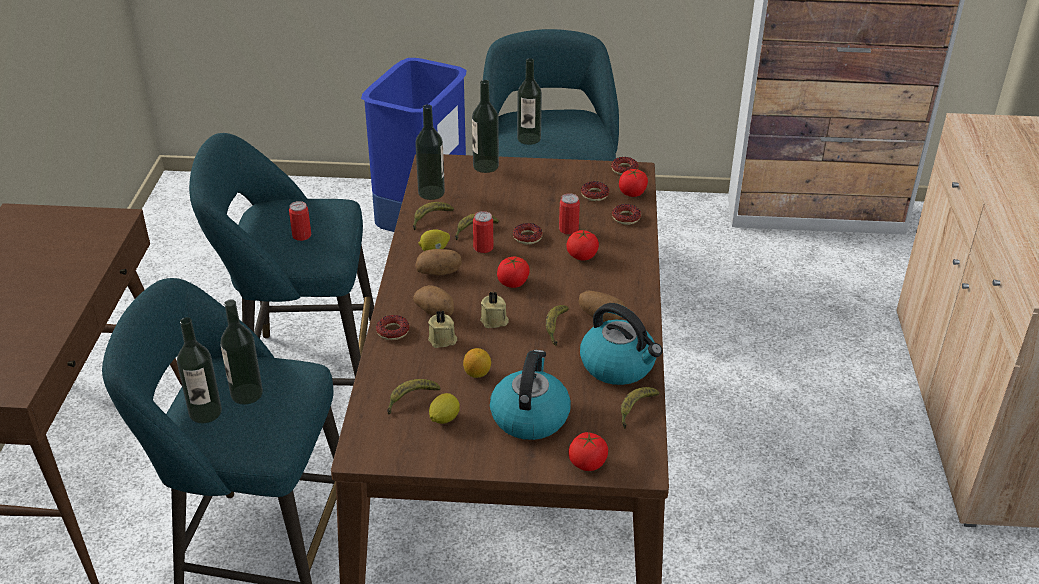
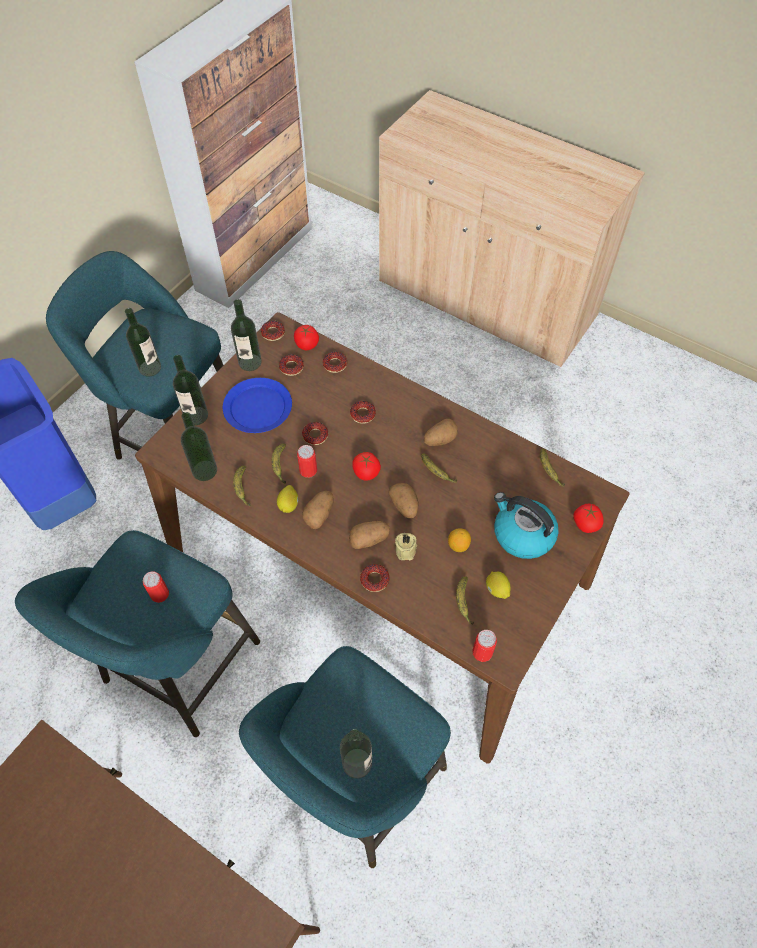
camera: 60 degrees left, 20 degrees up
(246, 394) = (352, 721): bottle -> bottle (250, 362)
(494, 321) = (404, 506): beige candle -> potato
(527, 193) = (257, 407): none -> blue plate
(568, 229) = (324, 405): can -> can (482, 652)
(582, 256) = (362, 414): tomato -> donut
(619, 365) = (499, 456): kettle -> none

